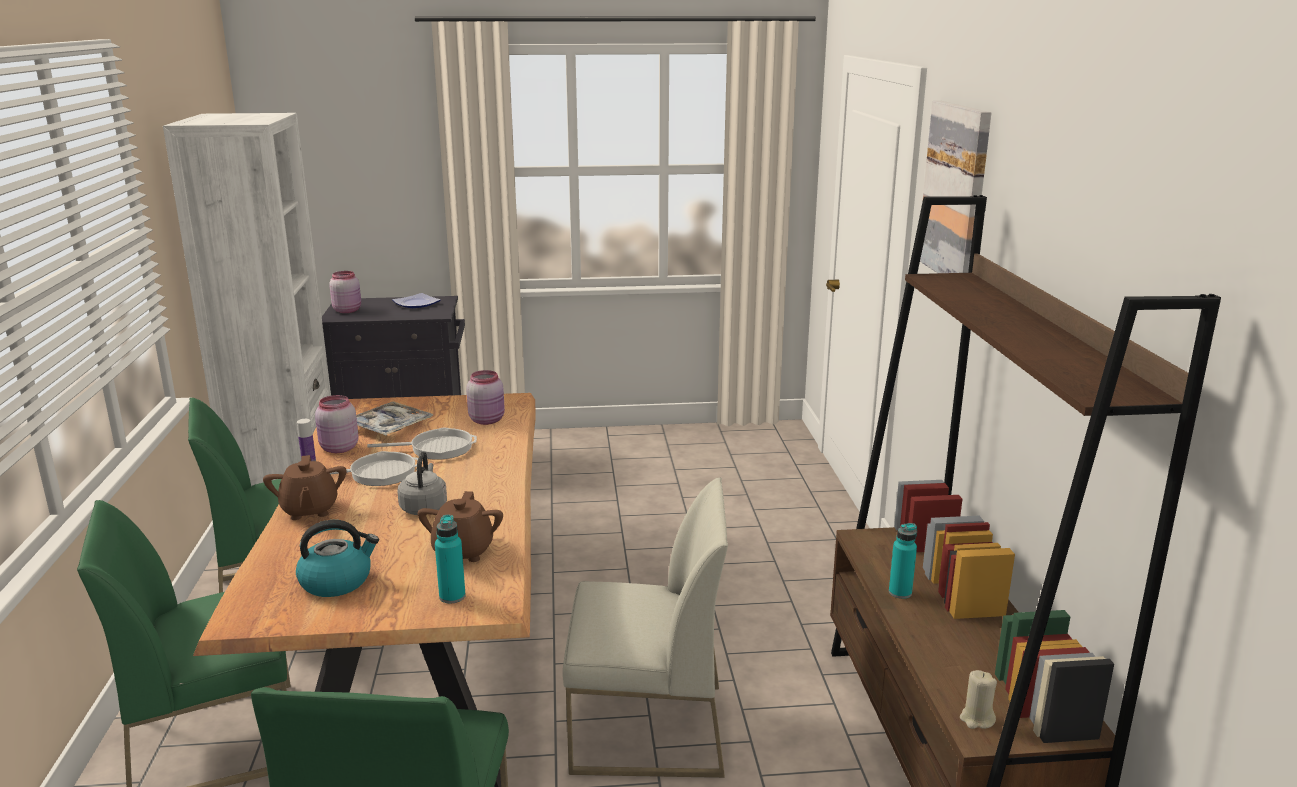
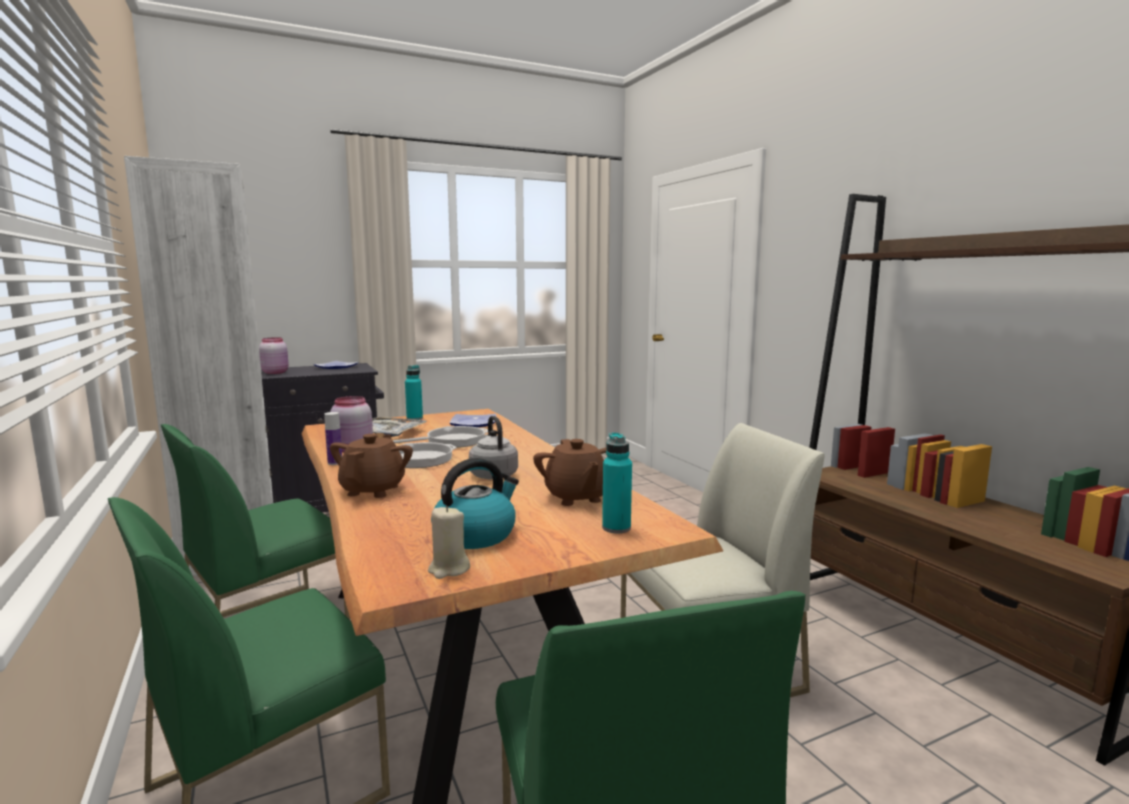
camera: 20 degrees left, 10 degrees down
(309, 510) = (373, 490): brown teapot -> brown teapot turned 135 degrees counterclockwise
(488, 420) = (474, 423): pink jar -> plate
(900, 592) = (897, 499): turquoise bottle -> turquoise bottle (414, 418)
(955, 192) = (824, 217): picture -> none
(976, 719) = (1084, 563): beige candle -> beige candle (448, 569)

